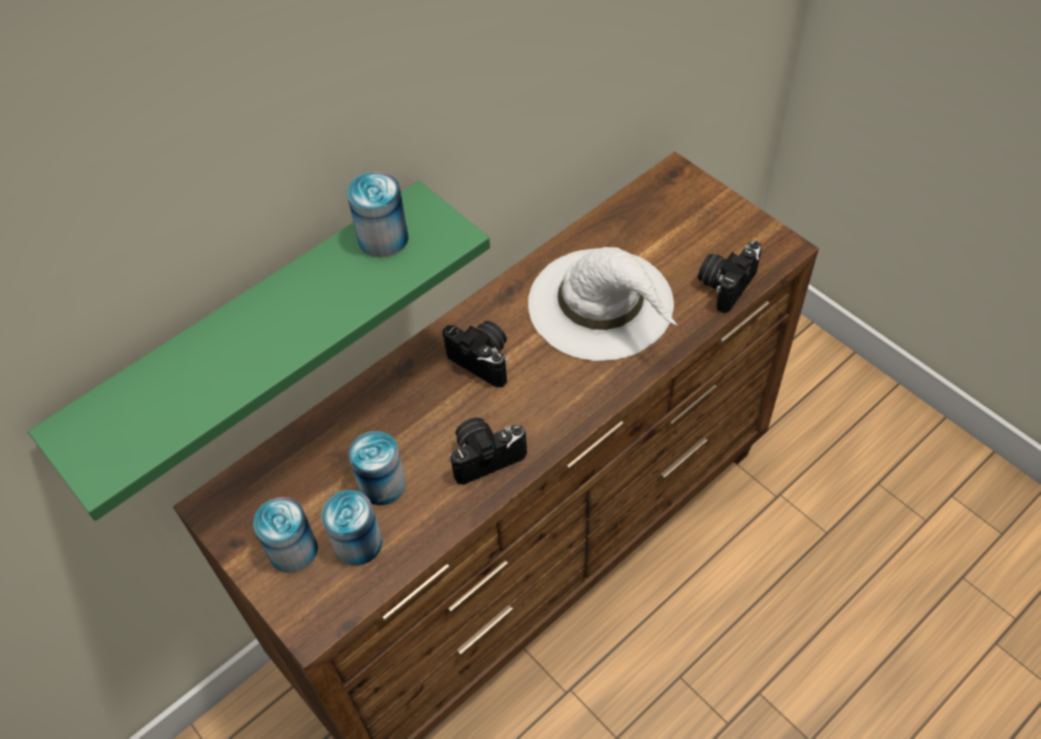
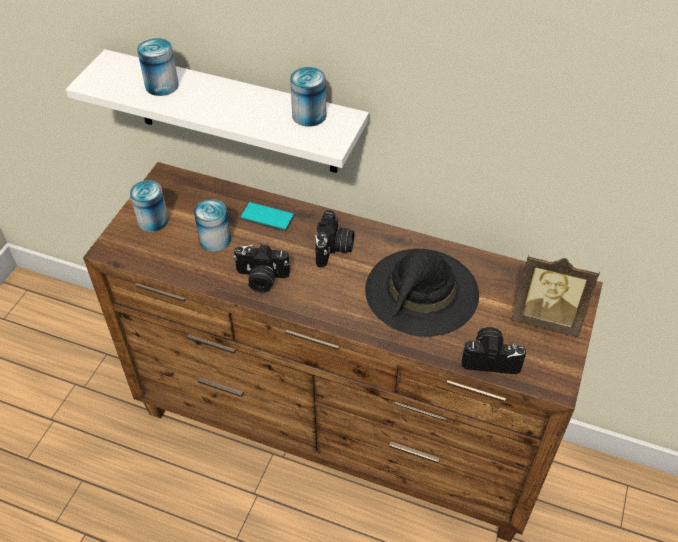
camera: 60 degrees right, 5 degrees down
(255, 337) = (235, 113): green shelf -> white shelf
(358, 543) = (170, 246): can -> can (162, 85)
(381, 410) = (266, 217): none -> phone
(485, 455) = (261, 279): camera -> camera turned 150 degrees clockwise
(602, 304) = (421, 293): white hat -> black hat
(697, 216) = (546, 318): none -> picture frame

